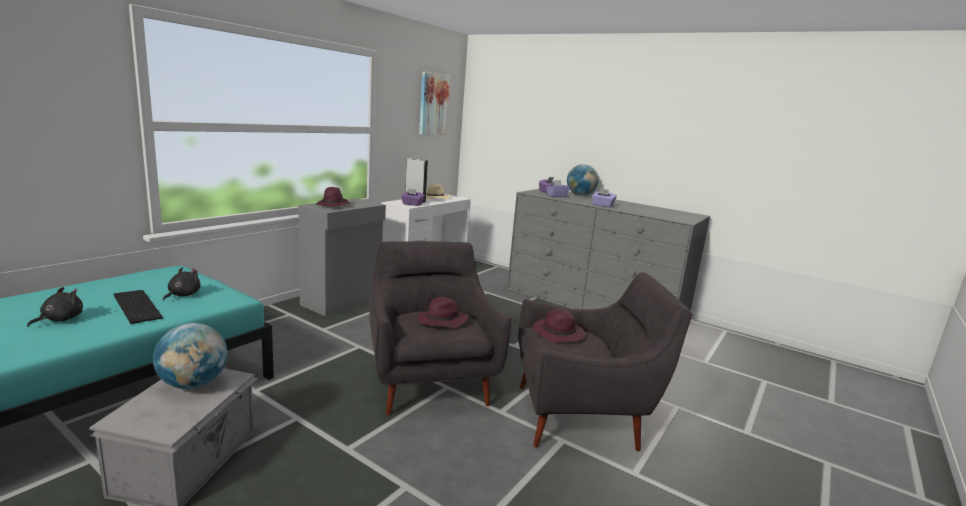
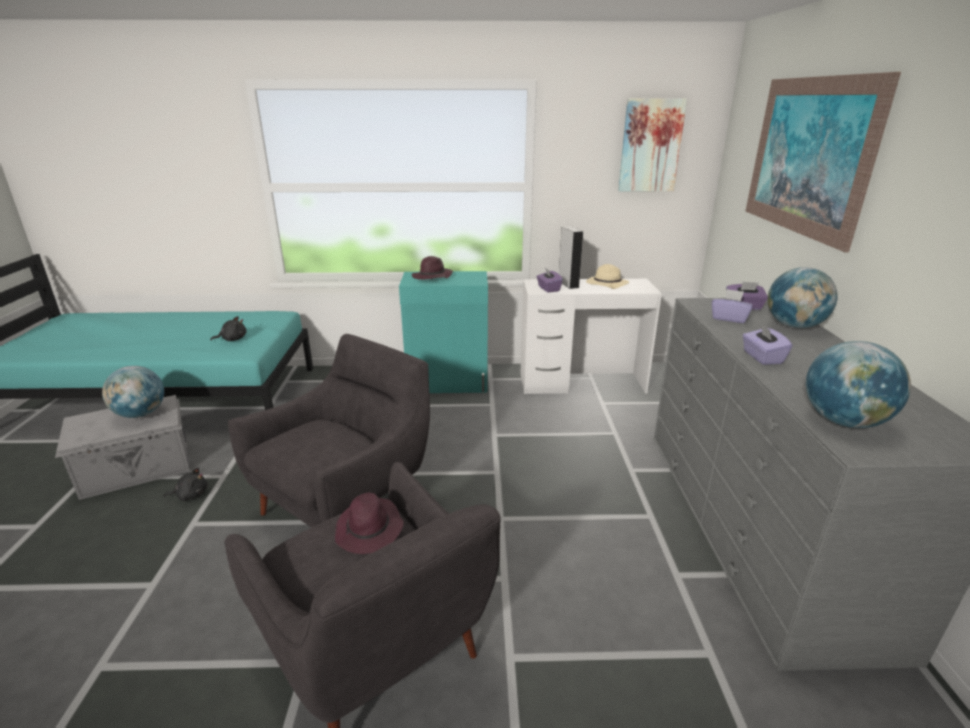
camera: 55 degrees right, 10 degrees up
(60, 319) = (153, 337): black plush toy -> black plush toy (191, 495)
(135, 306) = (194, 340): keyboard -> none
(343, 301) = (448, 383): grey cabinet -> turquoise cabinet
(441, 322) = (316, 445): purple hat -> none
(549, 111) = (808, 156): none -> picture
(665, 216) = (844, 421): none -> globe

